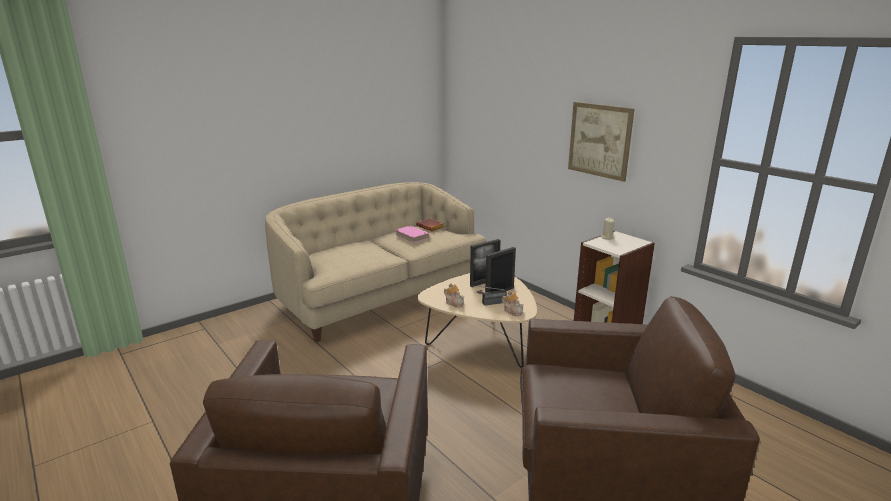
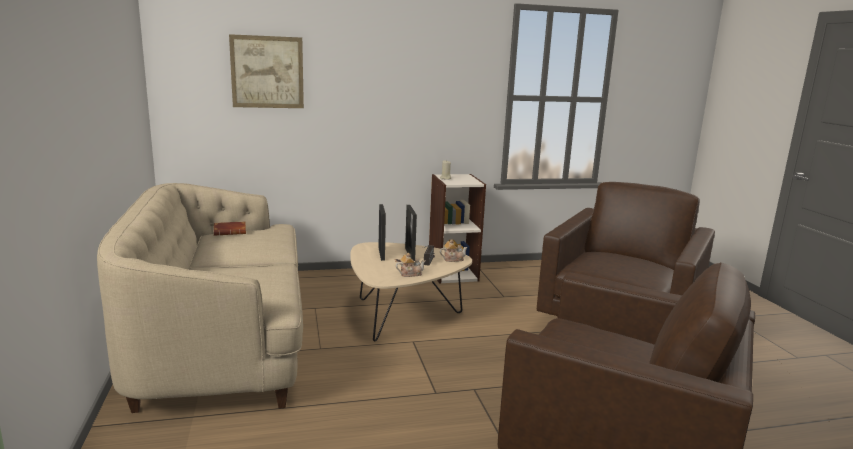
camera: 65 degrees left, 5 degrees down
(412, 236) = (243, 243): pink book -> none
(599, 140) = (405, 94): picture -> picture (267, 72)

